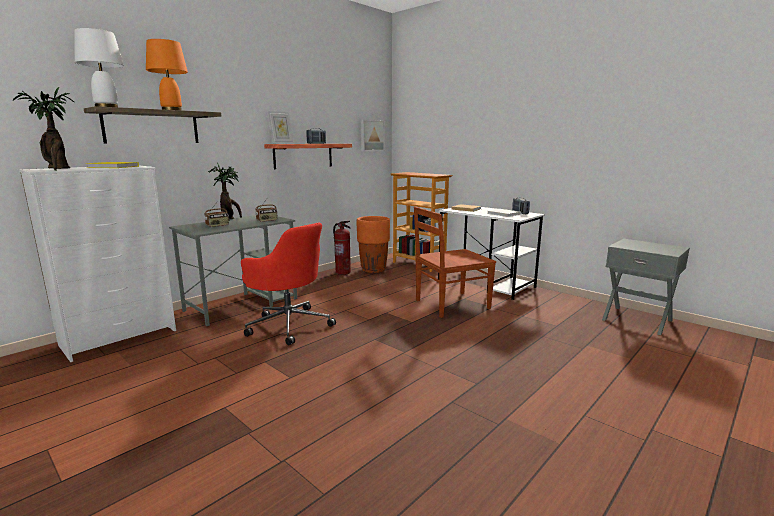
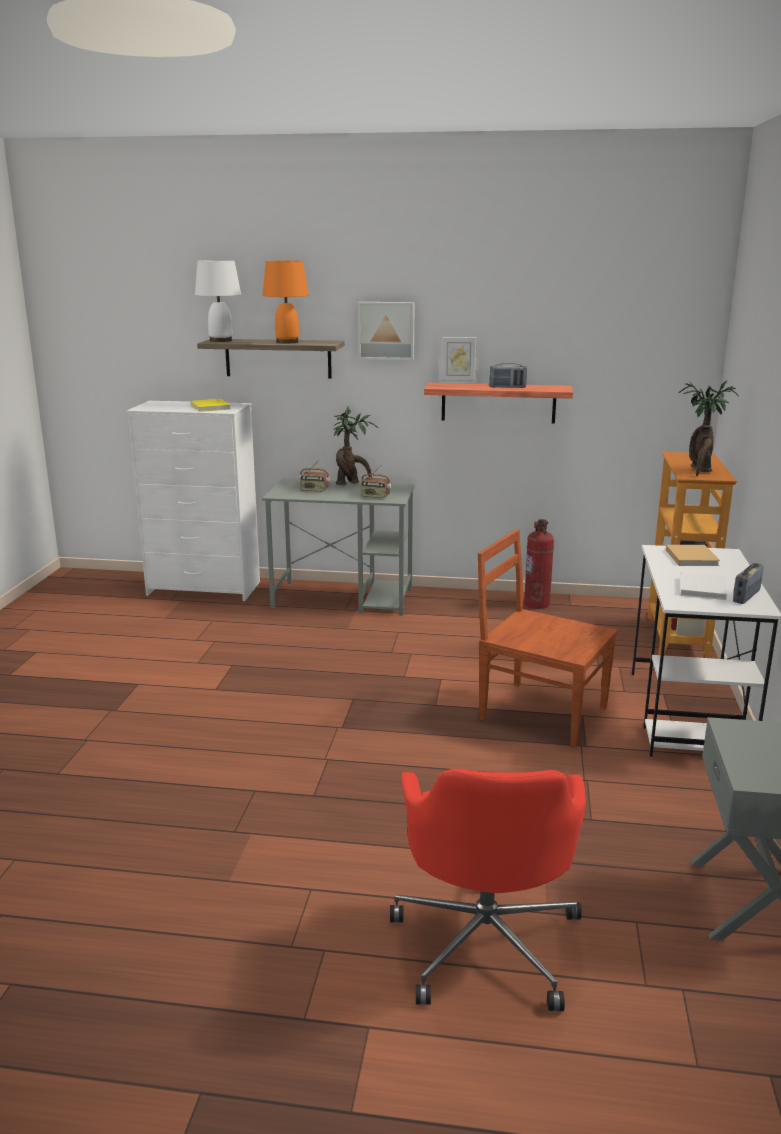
camera: 55 degrees right, 5 degrees up
(58, 169) = (160, 407): potted plant -> potted plant (700, 471)
(289, 325) = (326, 641): red office chair -> red office chair (486, 941)
(371, 135) = (661, 373): picture -> picture (386, 330)
(373, 270) = (585, 617): orange planter -> none

